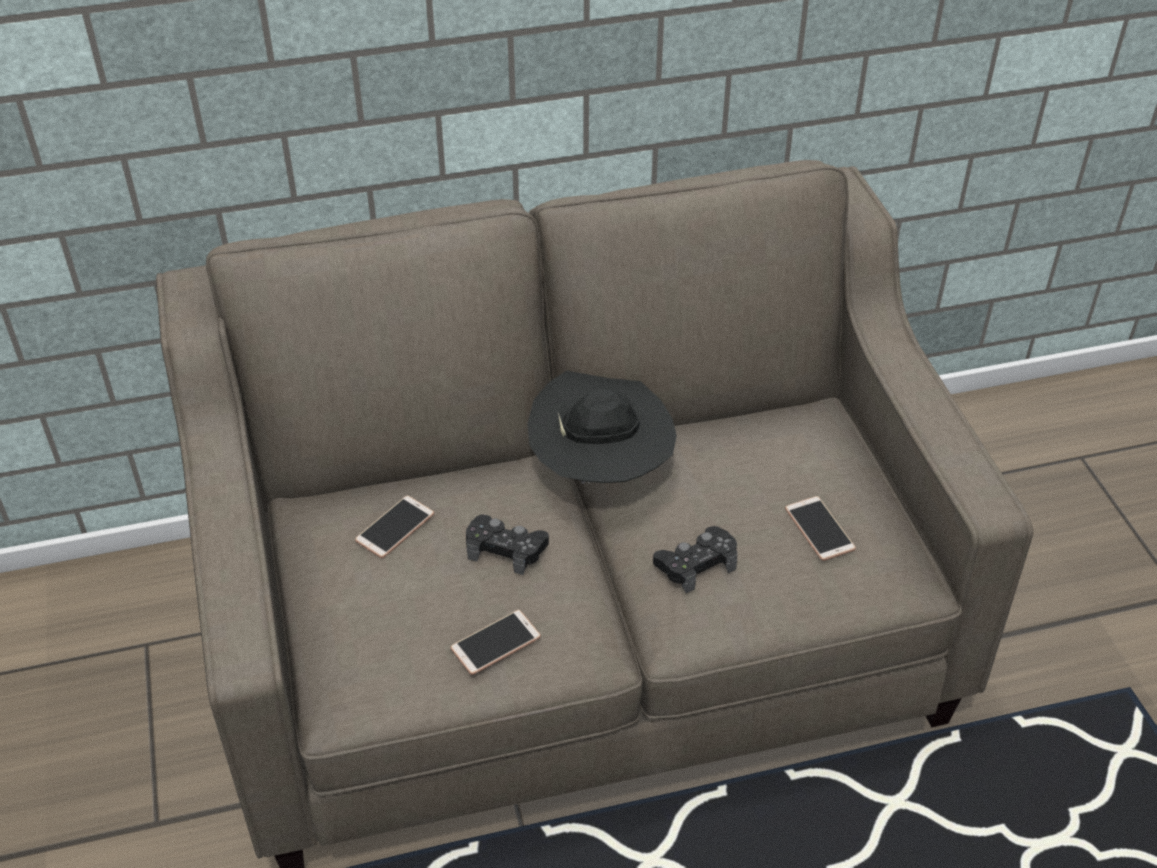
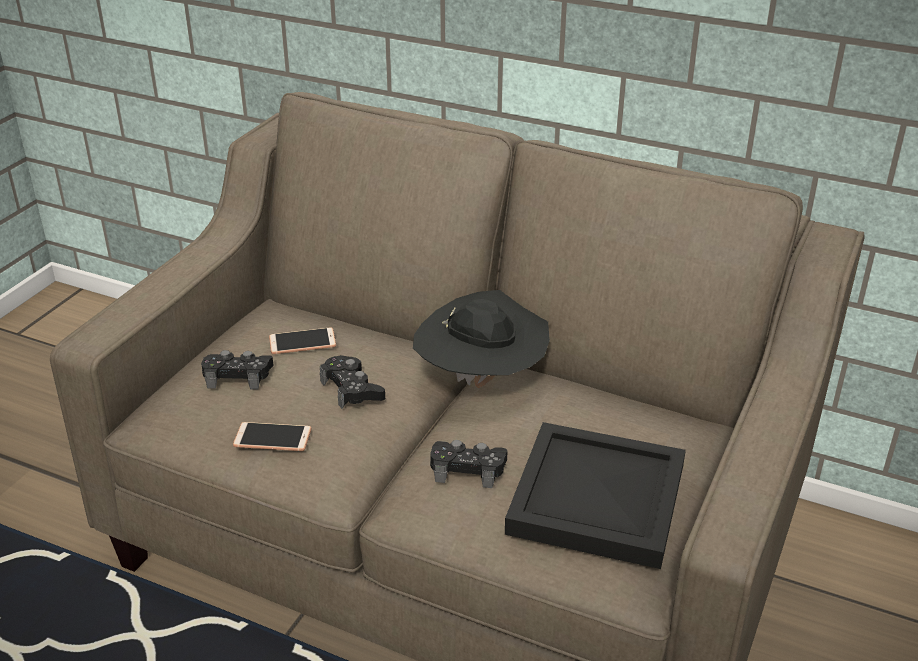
camera: 40 degrees right, 10 degrees down
(379, 602) = (238, 376): none -> black game controller
(819, 529) = (594, 500): phone -> black tray

